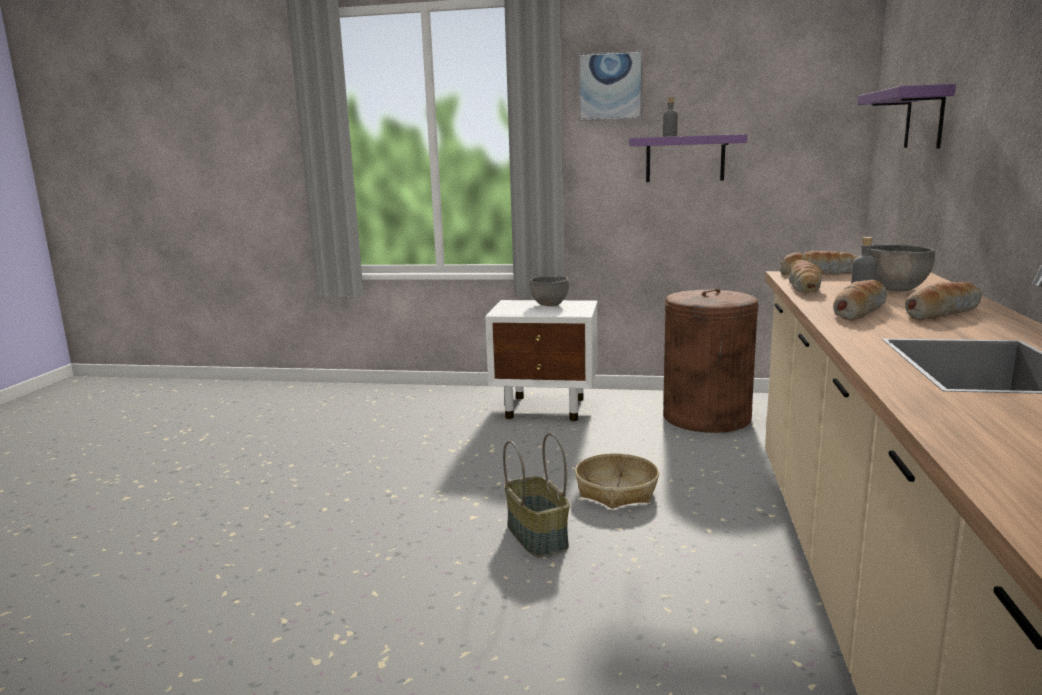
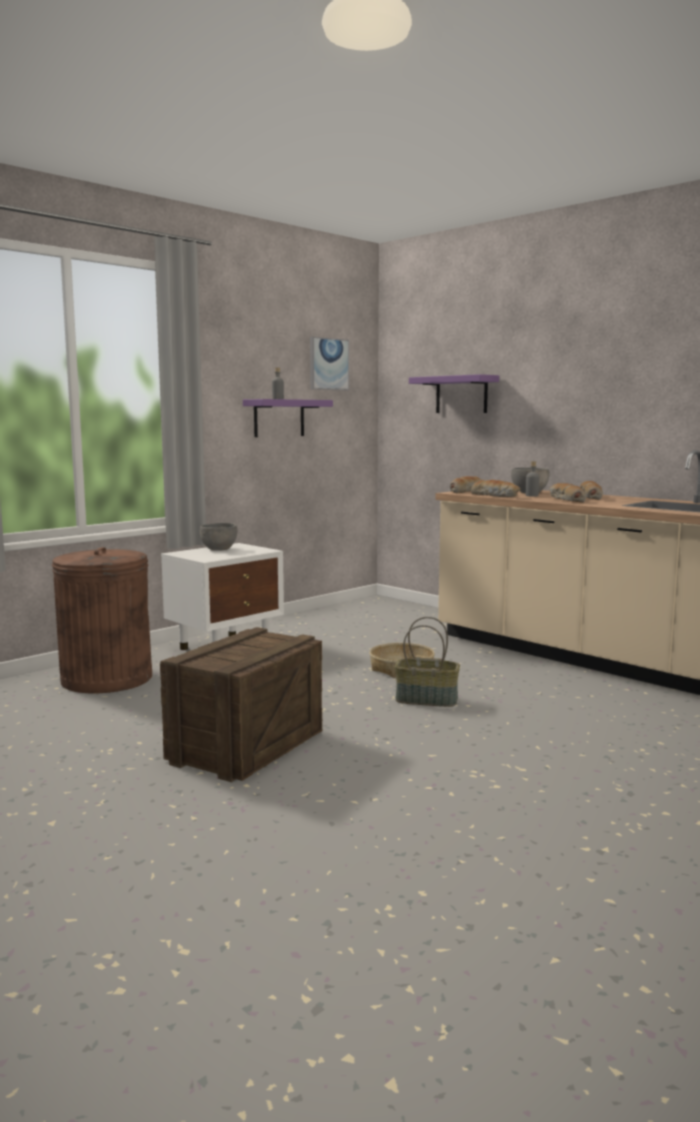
camera: 55 degrees left, 5 degrees down
(315, 503) = (246, 747): none -> crate
(610, 86) = (227, 353): picture -> picture (328, 364)
(706, 417) = (339, 624): brown trash can -> brown trash can (107, 679)

